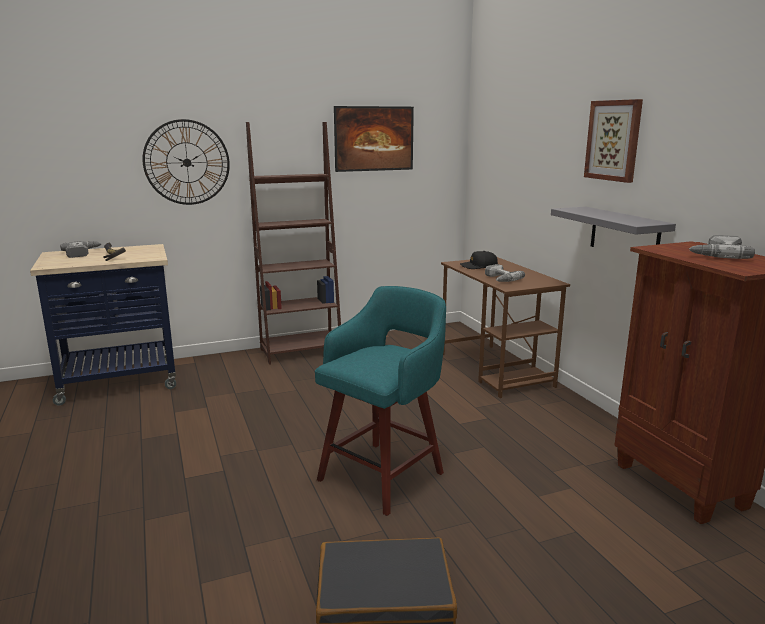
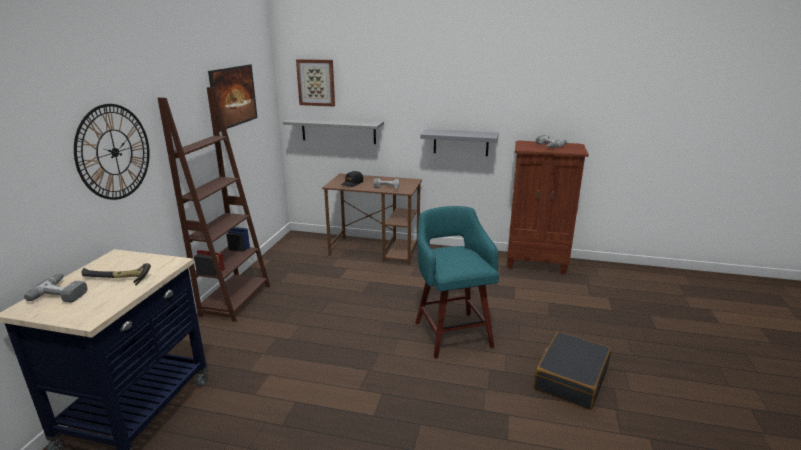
camera: 55 degrees left, 5 degrees up
(505, 199) = (338, 130): none -> grey shelf
(614, 140) = (445, 87): picture -> picture (316, 82)

